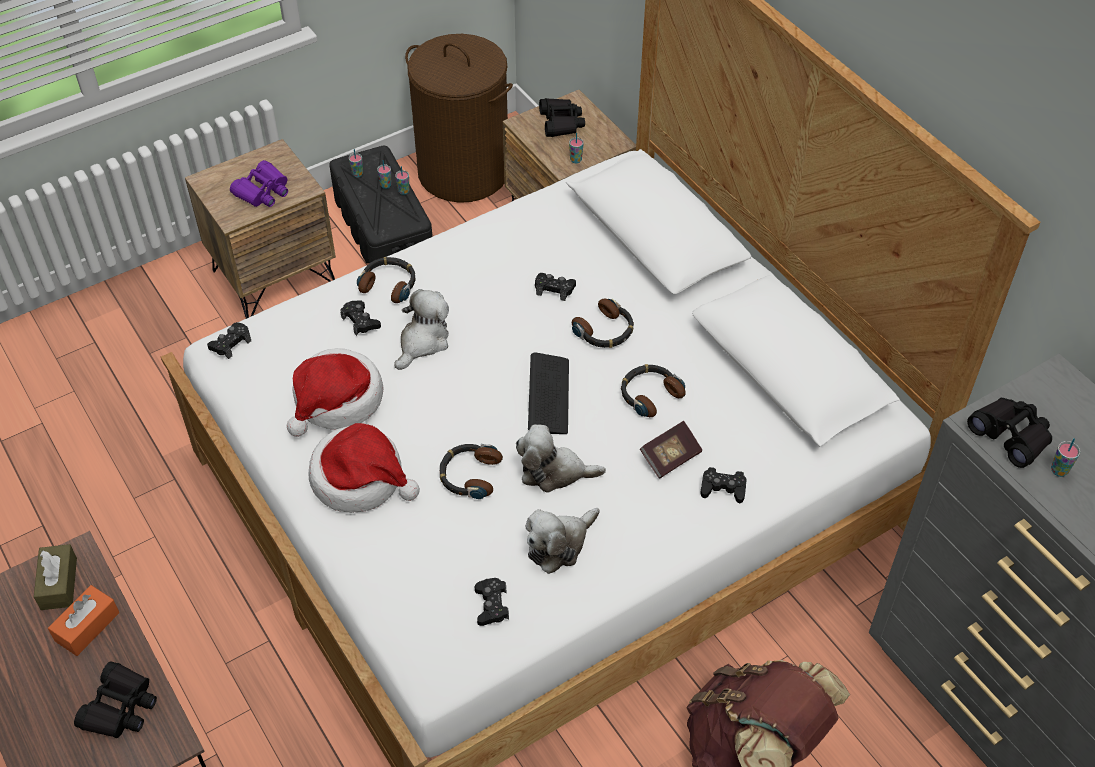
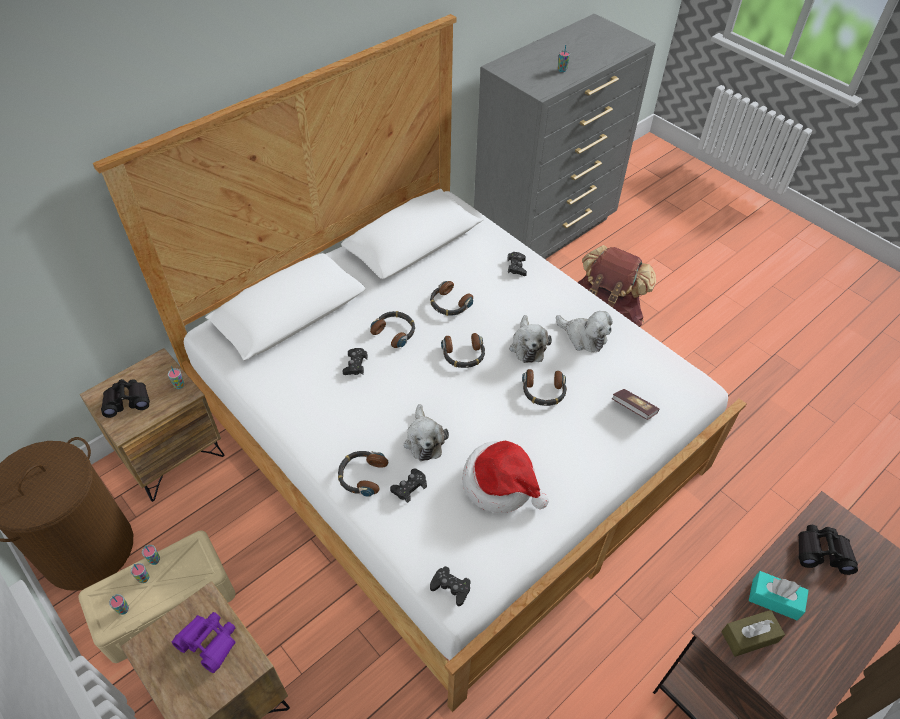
camera: 100 degrees left, 0 degrees up
(87, 626) = (774, 599): orange tissue box -> turquoise tissue box
(360, 479) = (567, 456): hat -> none
(384, 232) = (167, 605): black storage box -> beige storage box
(423, 342) = (424, 440): plush toy -> plush toy turned 120 degrees counterclockwise
(491, 605) = (641, 365): black game controller -> none
(548, 395) = (463, 355): keyboard -> headphones
(670, 457) = (499, 291): book -> book (633, 409)
(1011, 436) = (545, 82): black binoculars -> none

